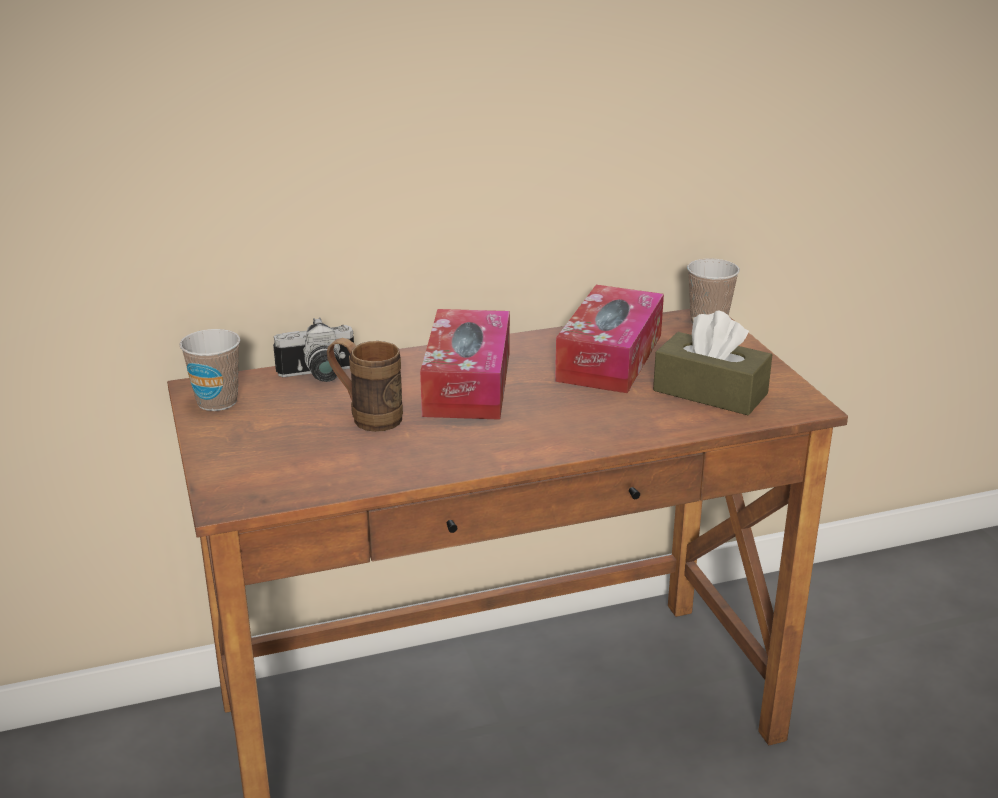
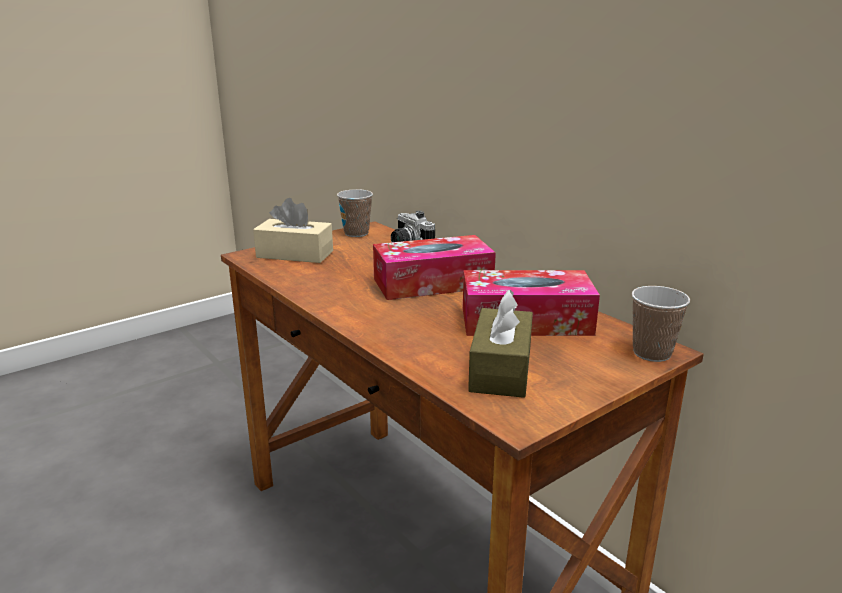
camera: 70 degrees right, 5 degrees down
(267, 461) = (295, 254): none -> beige tissue box
(366, 417) = (363, 266): brown mug -> none

